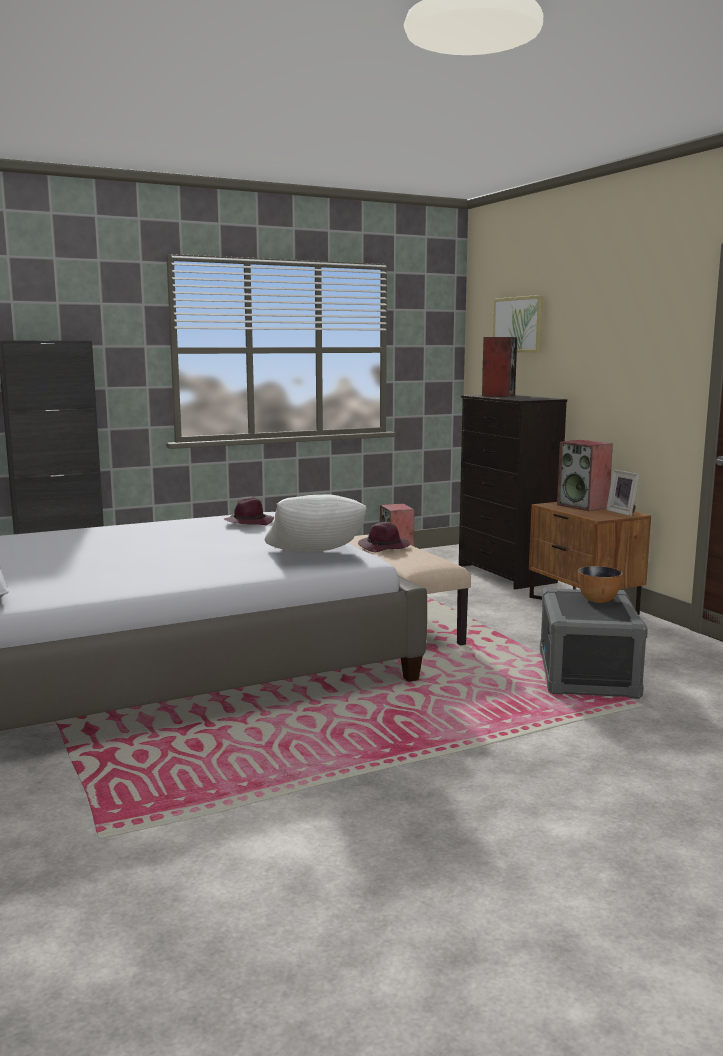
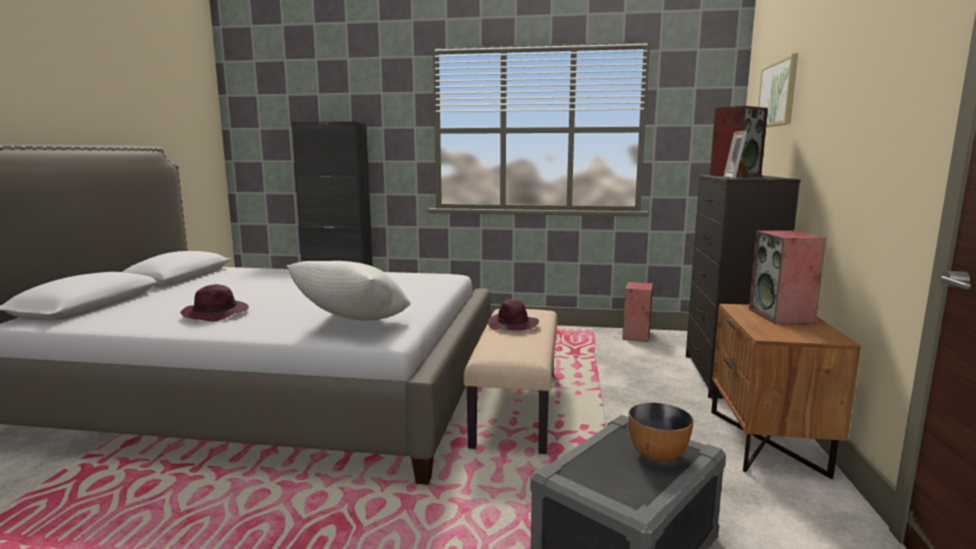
camera: 35 degrees right, 0 degrees up
(249, 522) = (408, 281): purple hat -> purple hat (217, 314)
(623, 512) = (822, 334): picture frame -> picture frame (736, 177)

